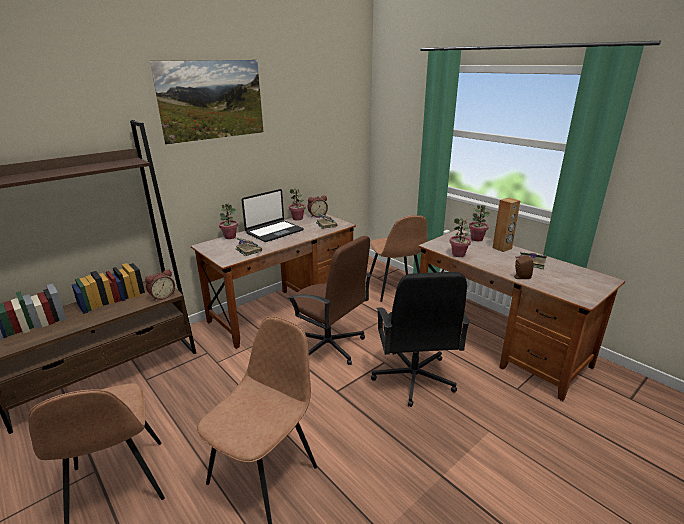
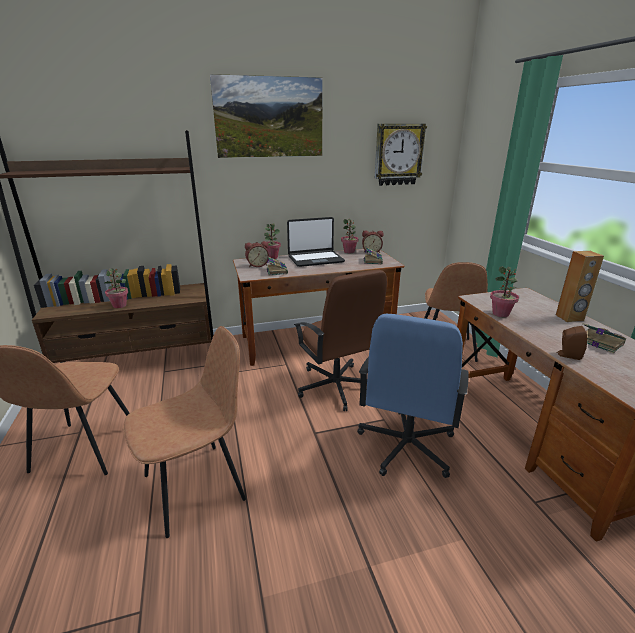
camera: 25 degrees right, 0 degrees up
(162, 296) = (189, 299): alarm clock -> alarm clock (257, 265)
(326, 125) = (398, 154): none -> wall clock
(413, 378) = (406, 446): black office chair -> blue office chair
(476, 239) = (541, 302): potted plant -> potted plant (120, 305)

